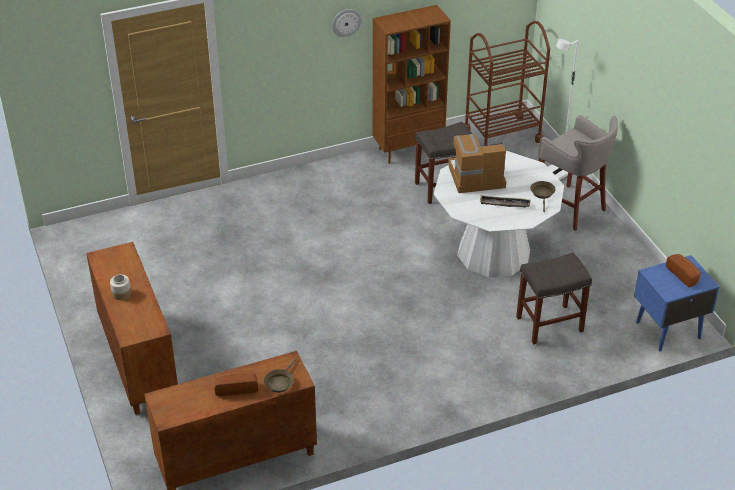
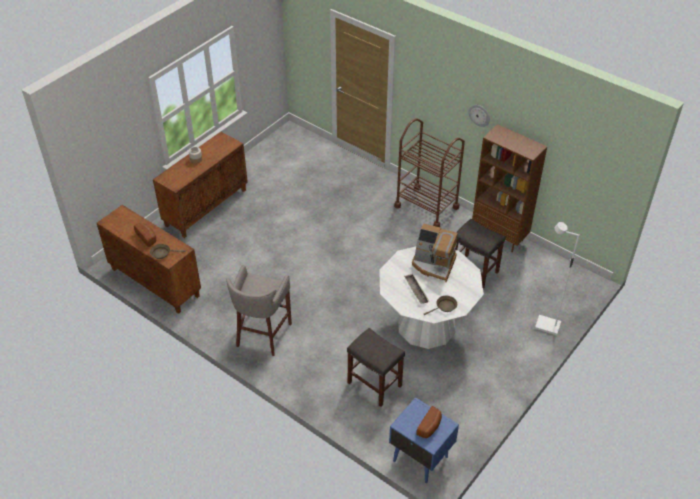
camera: 60 degrees right, 5 degrees up
(475, 177) = (433, 264): coffee machine -> coffee machine turned 150 degrees clockwise
(502, 135) = (565, 278): brown cart -> brown cart (426, 207)
(571, 209) = (513, 350): grey stool -> grey stool (262, 335)

